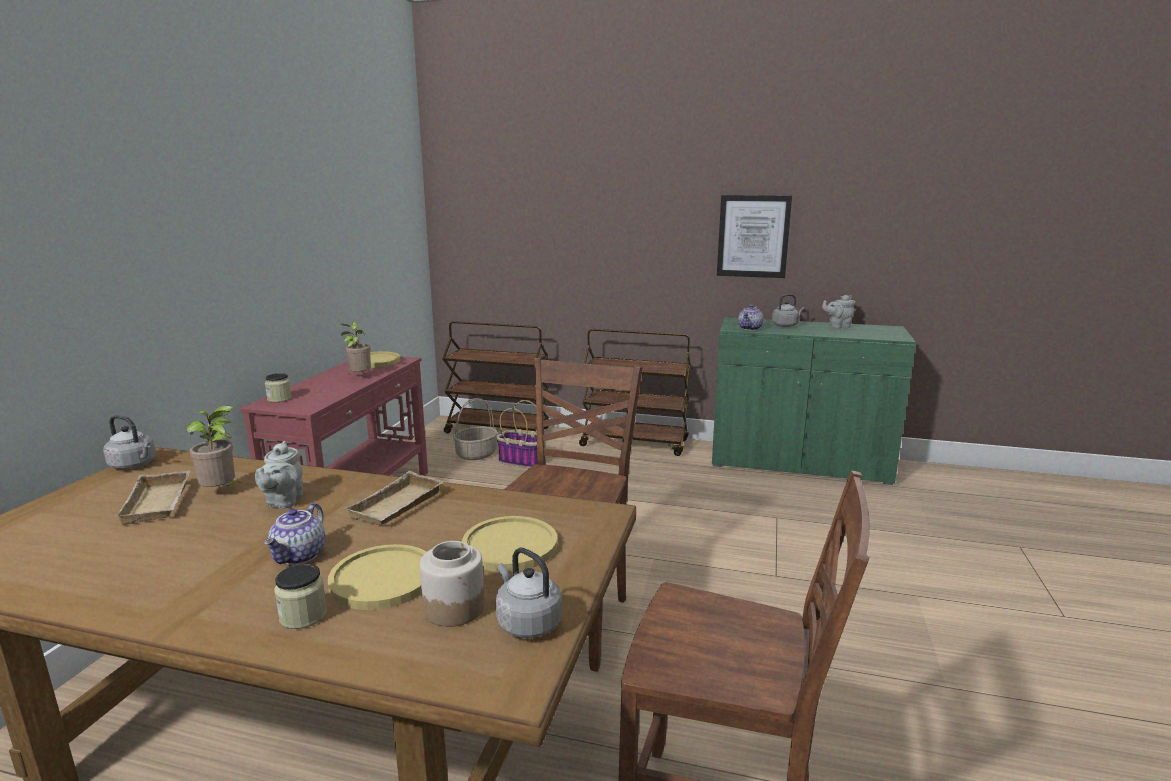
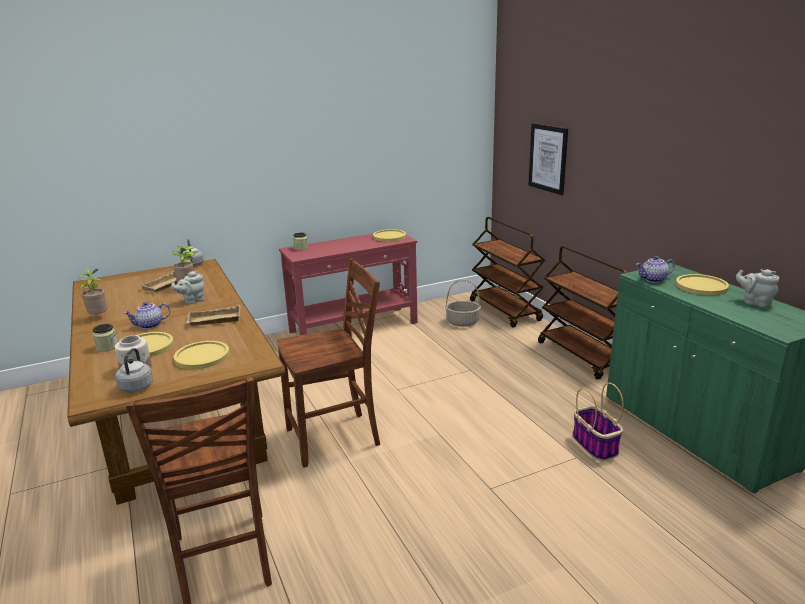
camera: 50 degrees right, 5 degrees up
(359, 377) = (359, 245): potted plant -> potted plant (99, 317)
(522, 461) = (480, 338): basket -> basket (595, 445)
(753, 236) = (705, 185): picture -> picture (548, 158)
(786, 325) = (701, 286): grey kettle -> yellow plate

